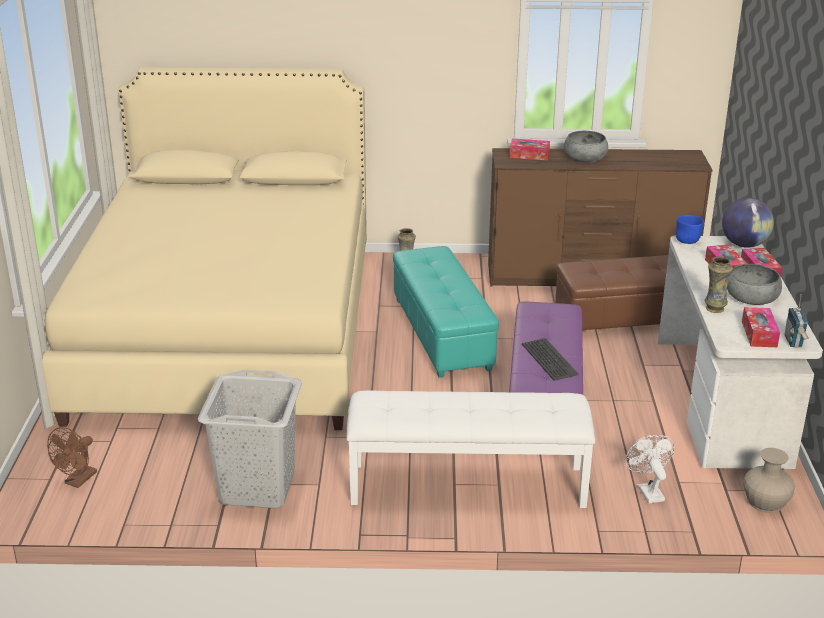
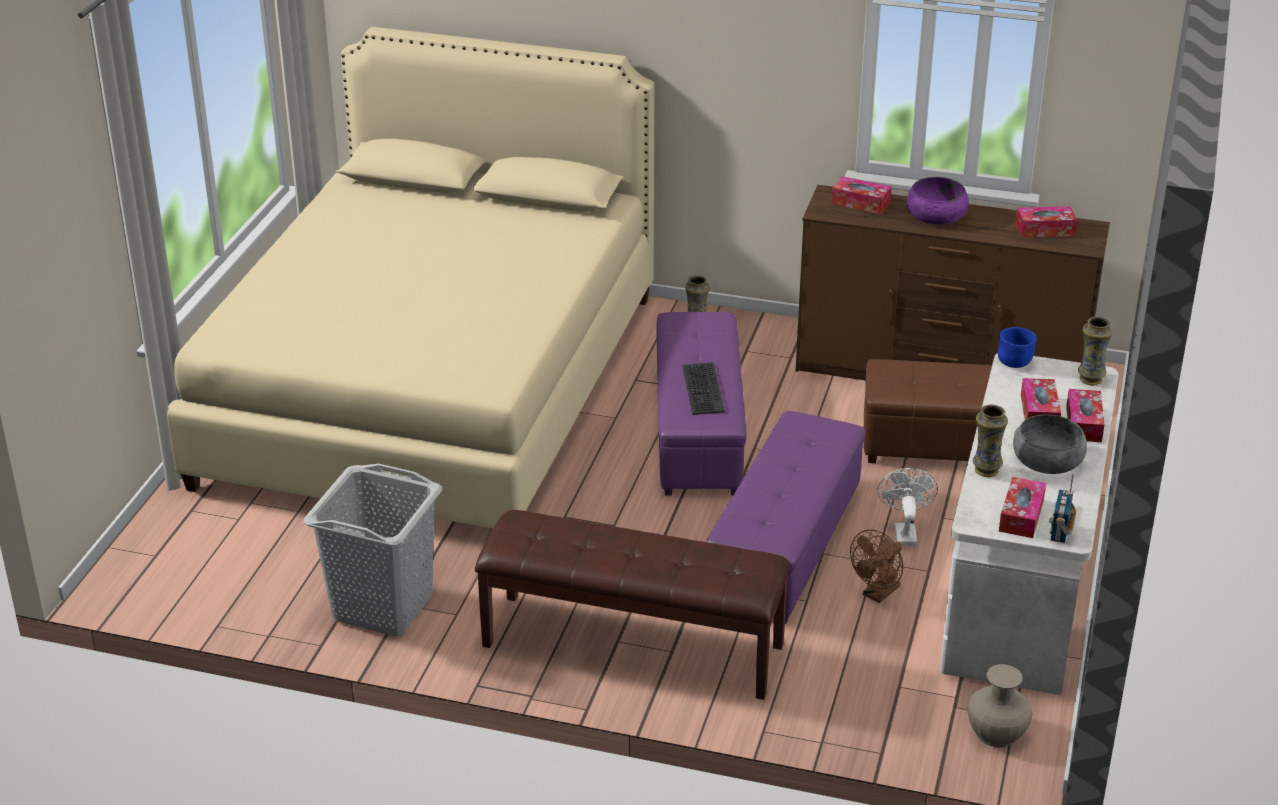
camera: 15 degrees right, 5 degrees up
(78, 481) = (184, 564): brown fan -> brown fan (878, 594)
(440, 333) = (697, 432): turquoise ottoman -> purple ottoman
(467, 486) = (631, 646): white bench -> brown bench
(548, 360) = (778, 500): keyboard -> keyboard (702, 389)
(585, 157) = (936, 215): grey bowl -> purple bowl
(647, 490) = (853, 691): white fan -> white fan (904, 531)
(663, 158) = (1045, 230): none -> tissue box
(744, 245) = (1090, 379): globe -> vase

